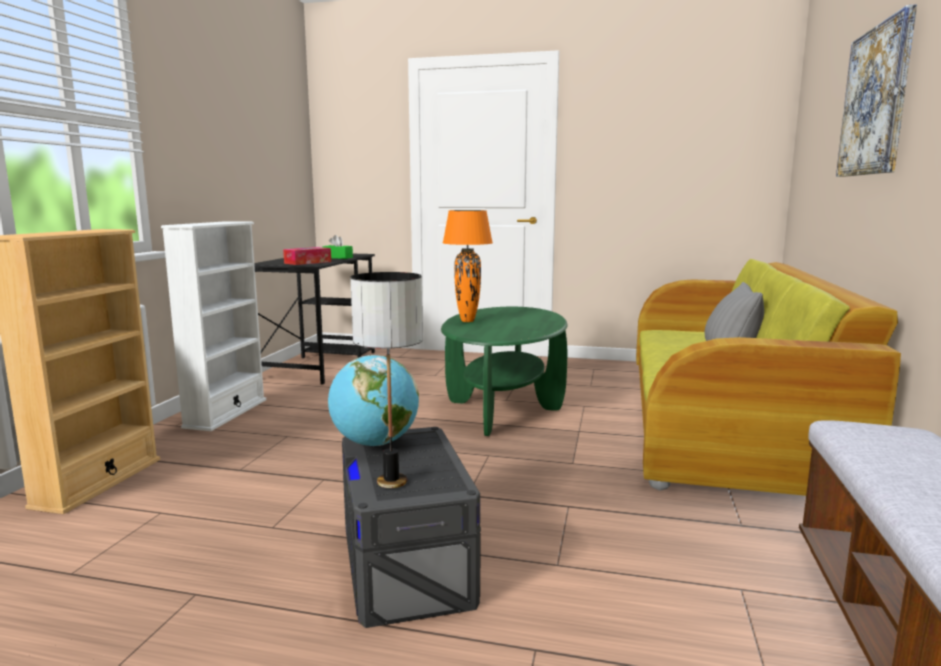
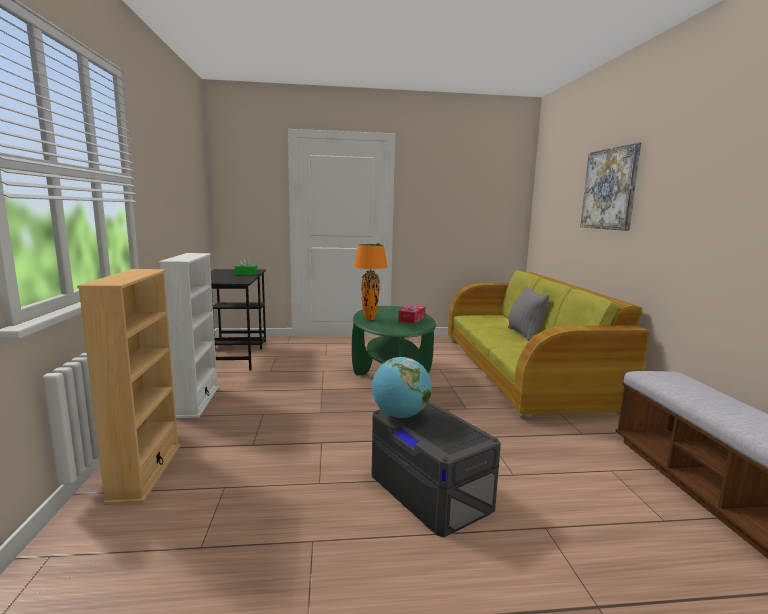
camera: 20 degrees left, 0 degrees up
(308, 262) = (233, 280): tissue box -> tissue box (411, 319)
(392, 481) = (442, 440): table lamp -> none

